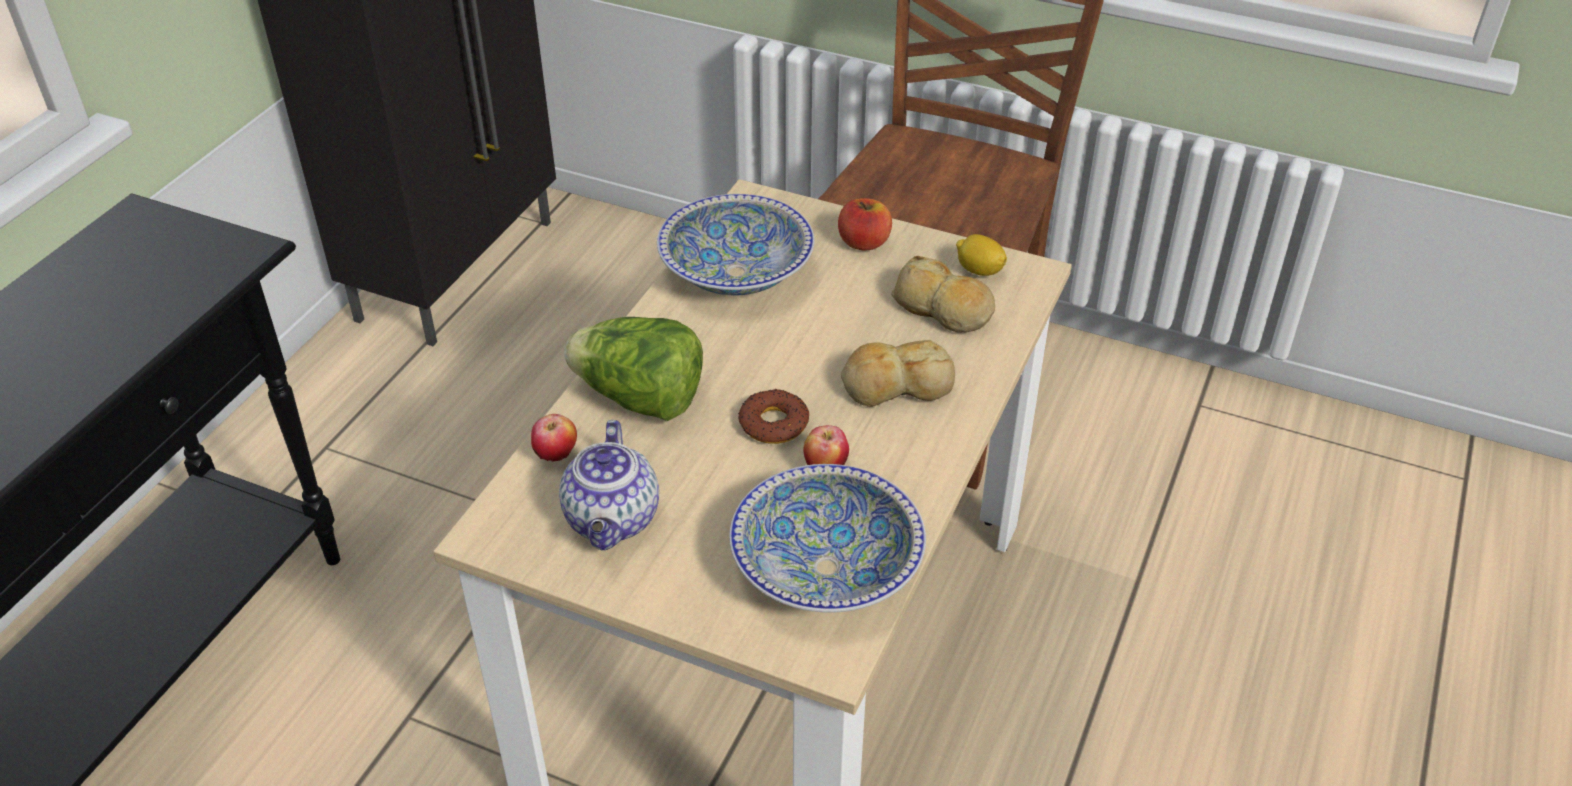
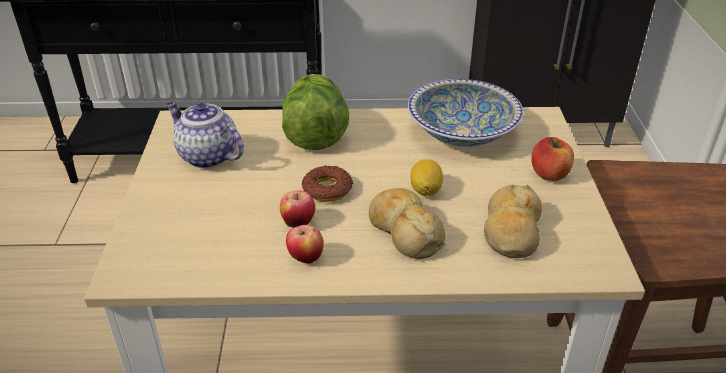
camera: 65 degrees right, 5 degrees down
(556, 457) = (249, 122): apple -> apple (305, 259)
(613, 521) = (207, 156): teapot -> teapot turned 60 degrees clockwise
(826, 568) = (203, 250): bowl -> none
(979, 270) = (577, 238): lemon -> lemon (425, 190)

